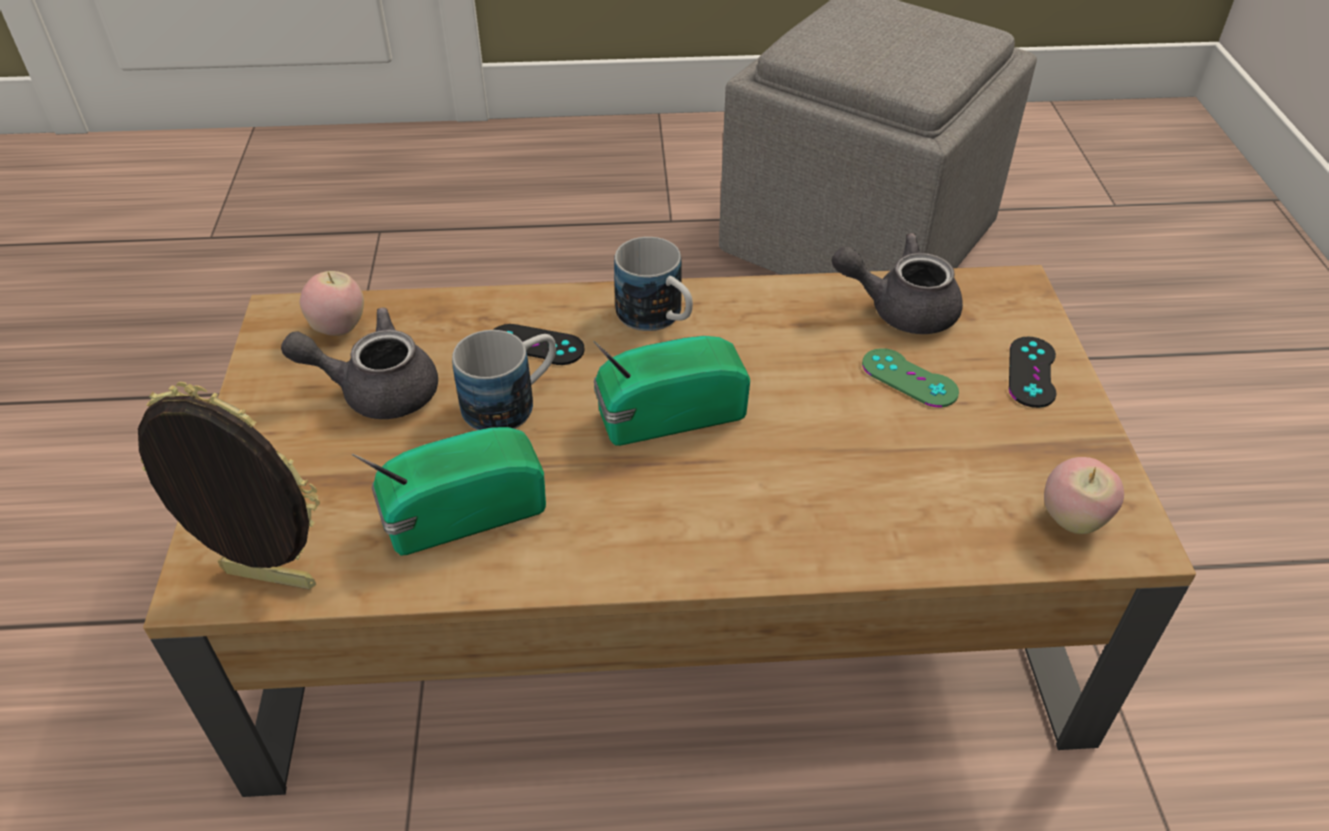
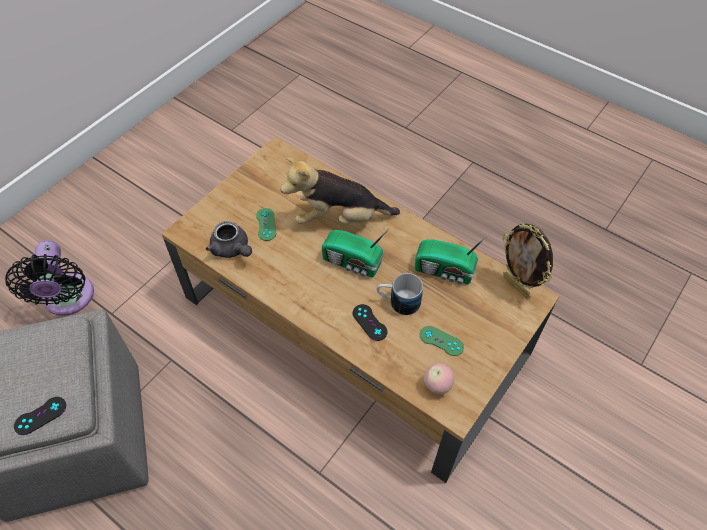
camera: 140 degrees left, 10 degrees up
(377, 390) = (441, 341): grey teapot -> green game controller
(658, 319) = (315, 303): mug -> none
(794, 479) = (339, 218): none -> plush toy
(1032, 372) = (229, 202): black game controller -> black game controller (40, 416)
(1072, 520) = (284, 162): apple -> none
(1125, 336) = (68, 300): none -> black fan

